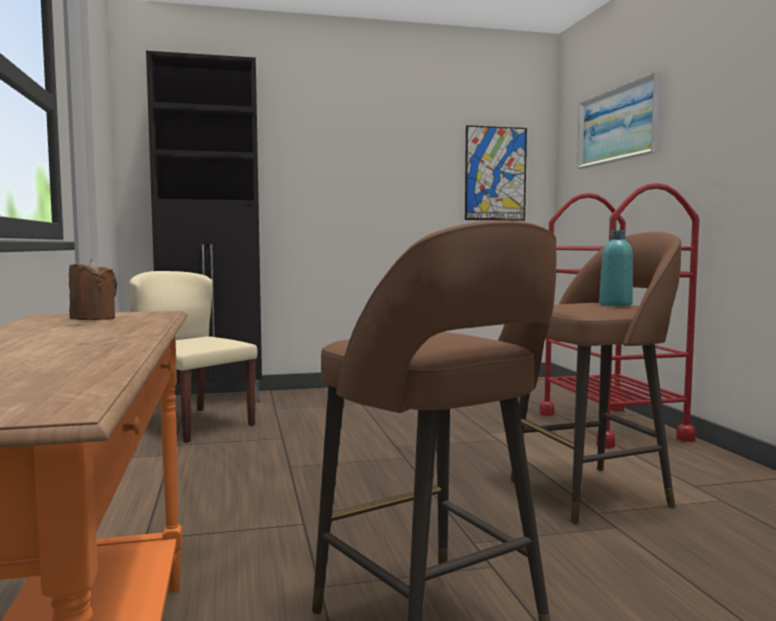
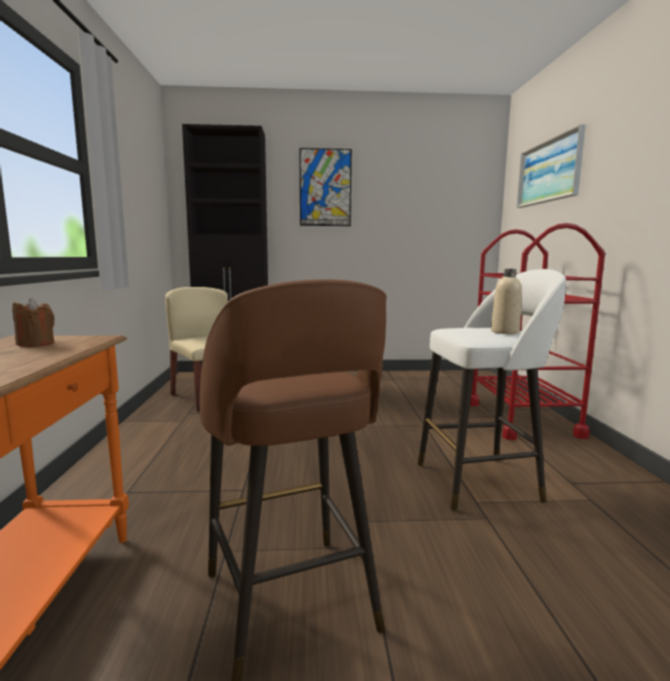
camera: 10 degrees right, 5 degrees up
(495, 174) = (452, 212): picture -> picture (325, 187)
(593, 493) = (481, 482): brown stool -> white stool
(615, 304) = (505, 332): turquoise bottle -> beige bottle

